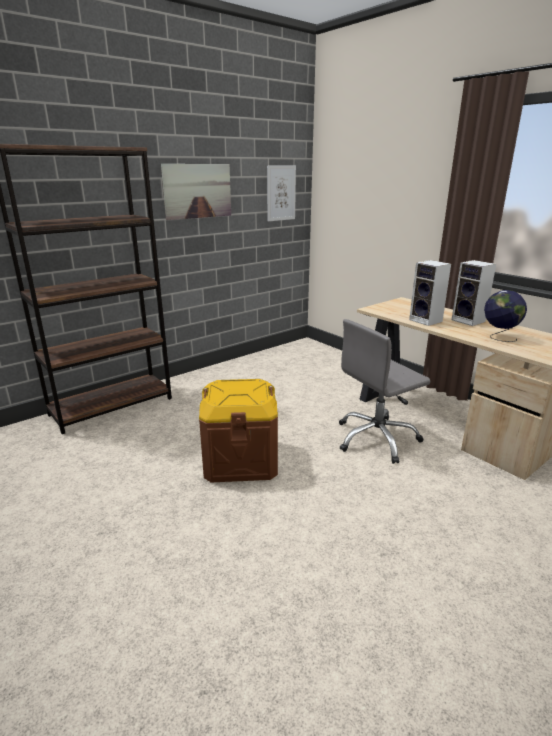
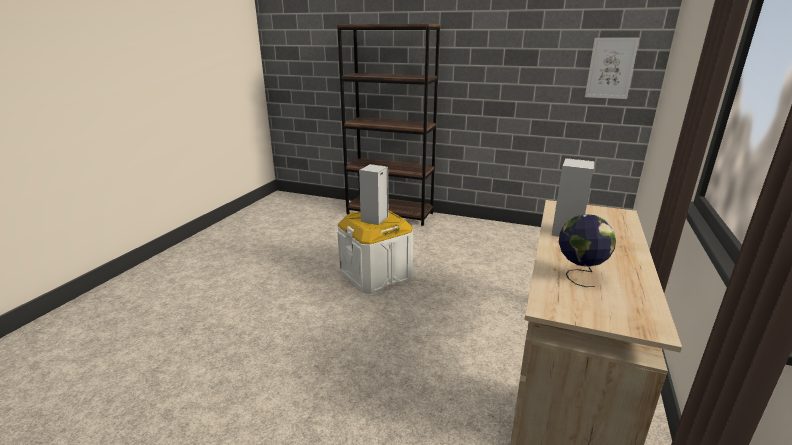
camera: 60 degrees right, 0 degrees up
(197, 191) = (503, 60): picture -> none
(240, 460) = (376, 275): brown storage box -> white storage box
(376, 439) = (475, 327): grey office chair -> none
(469, 321) = (614, 253): speaker -> speaker (374, 219)

